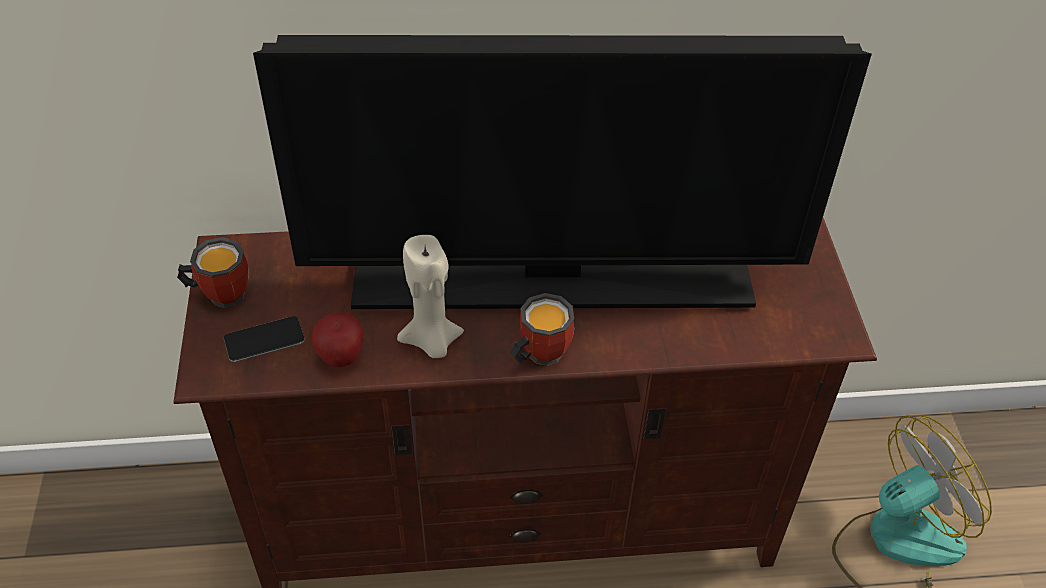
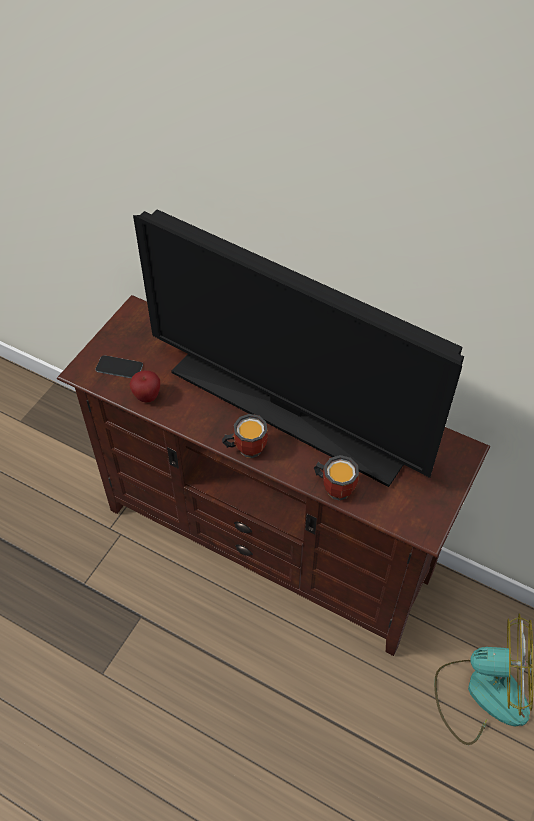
camera: 35 degrees right, 5 degrees up
(220, 292) = (118, 331): mug -> mug (335, 486)
(432, 342) = (197, 412): beige candle -> none

